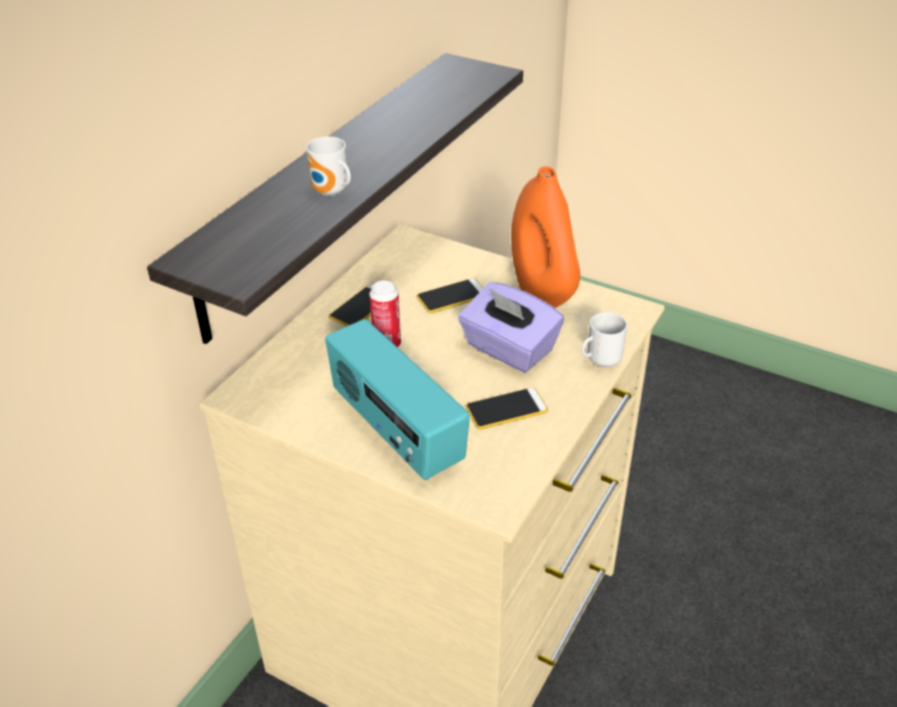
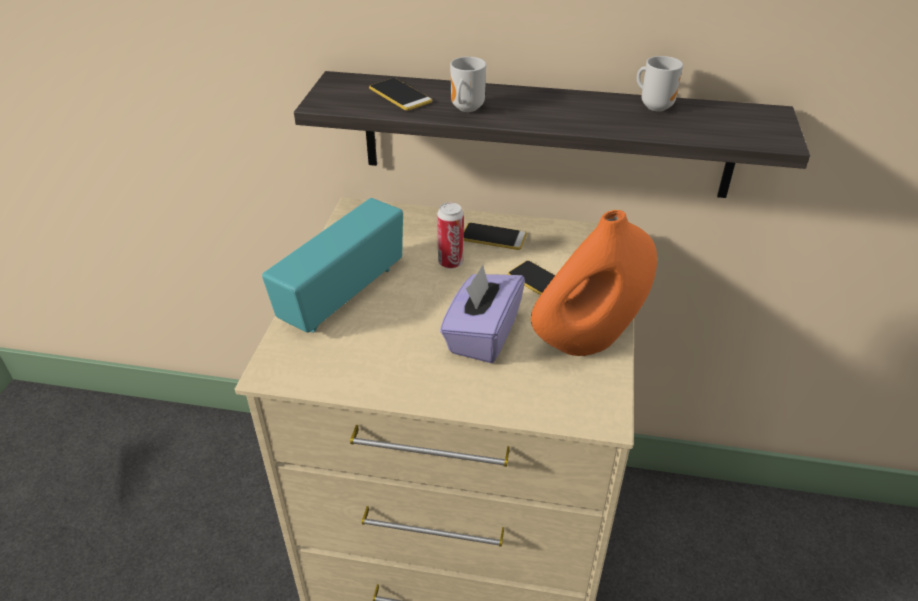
camera: 70 degrees right, 0 degrees up
(506, 409) = (394, 351): phone -> phone (400, 95)
(600, 361) = (498, 404): mug -> mug (655, 106)

